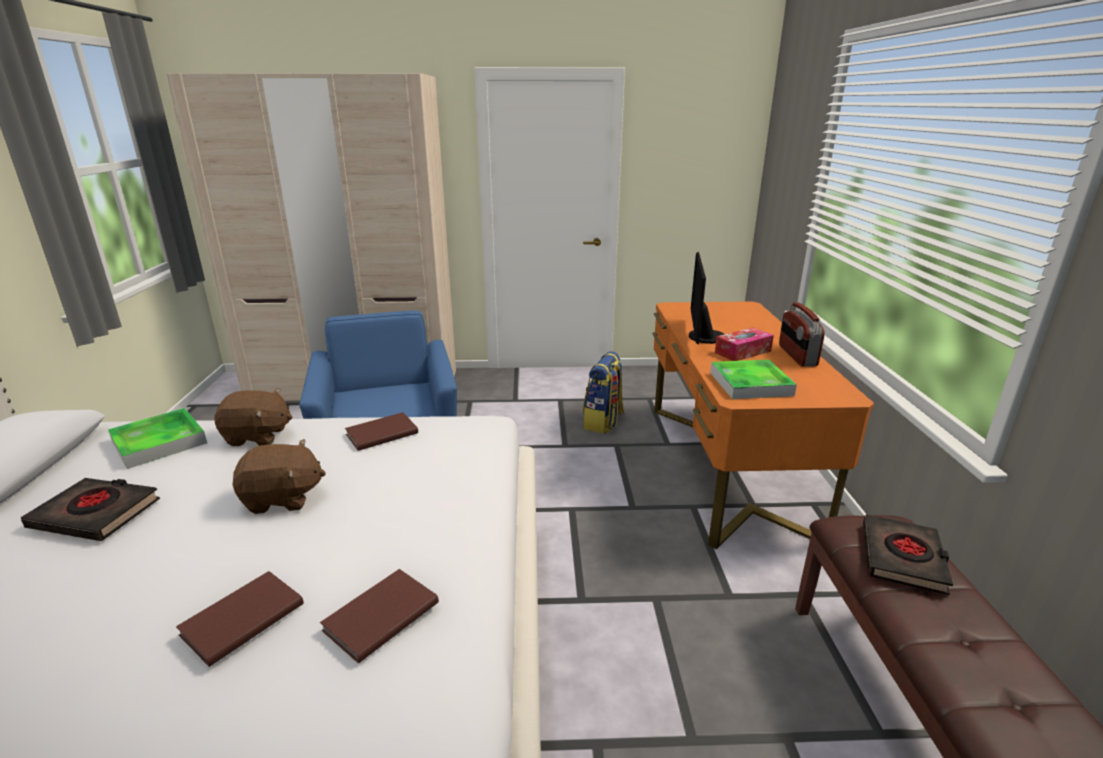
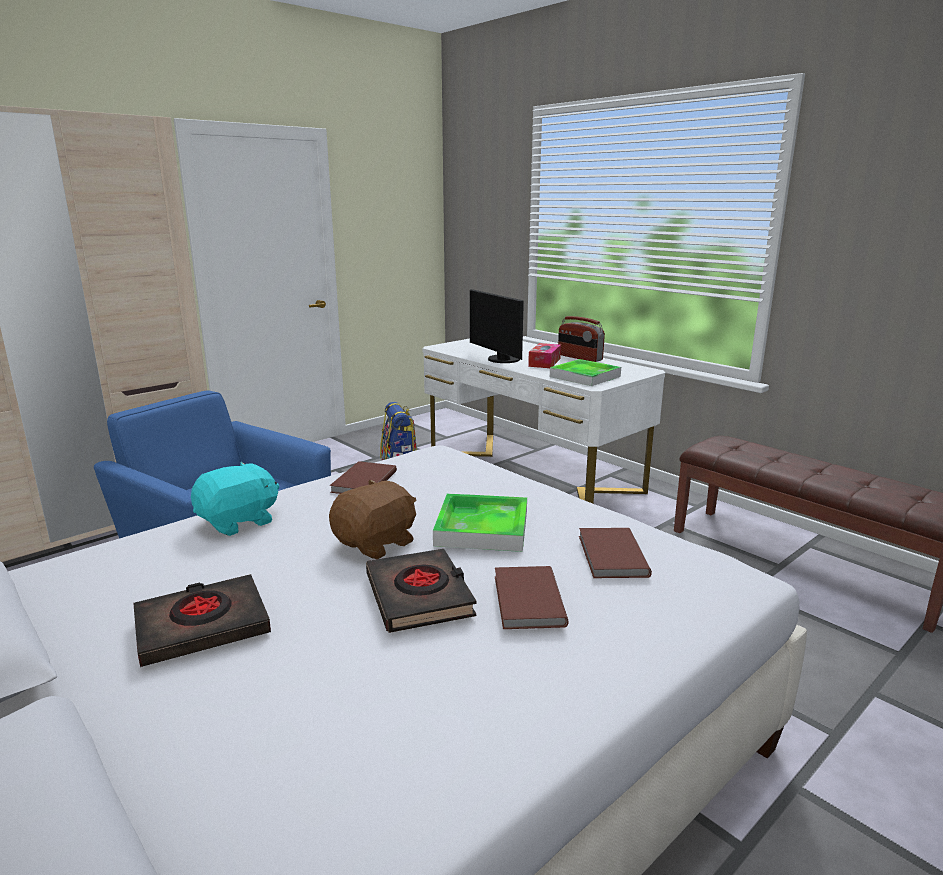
camera: 40 degrees left, 5 degrees down
(159, 442) = (123, 563): tray -> tray (482, 528)
(258, 436) = (239, 522): brown plush toy -> turquoise plush toy
(726, 466) = (531, 472): orange desk -> white desk
(903, 558) = (750, 451): black book -> black book (419, 596)

